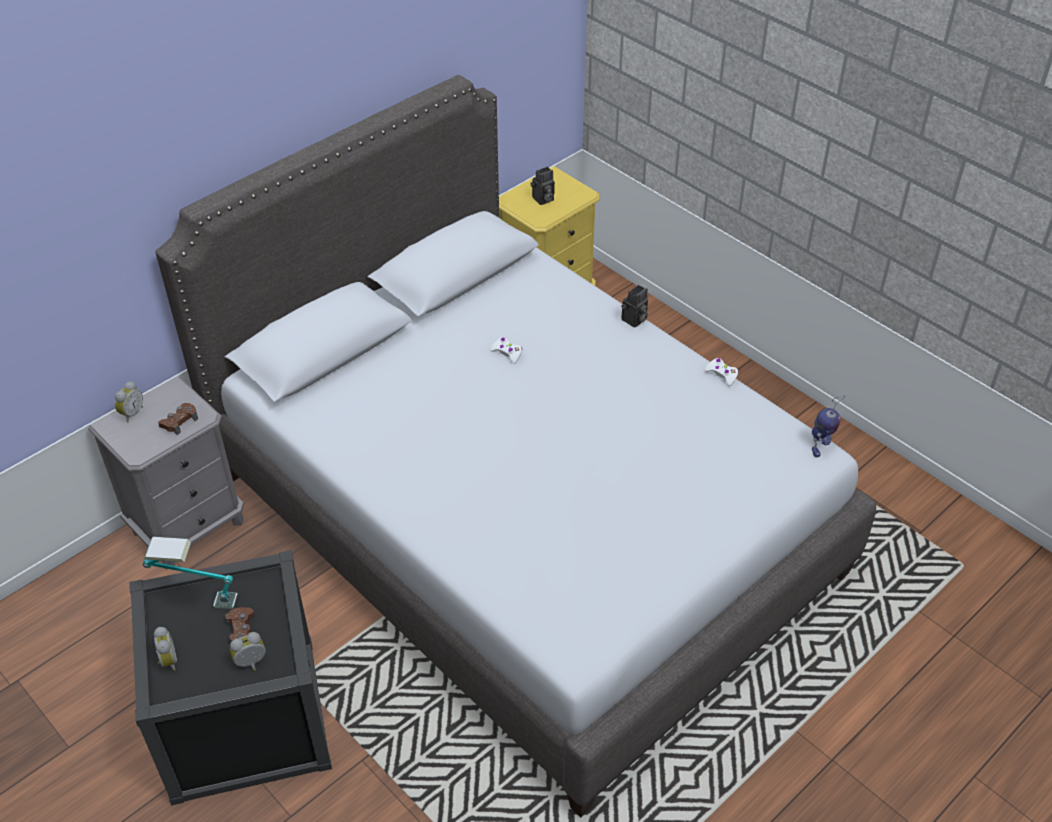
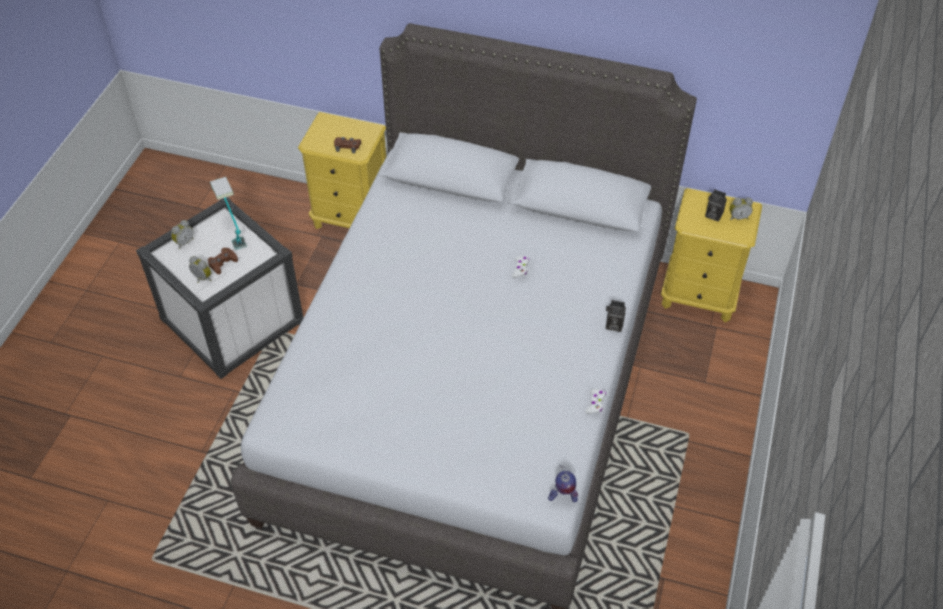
camera: 60 degrees right, 5 degrees up
(131, 413) = (339, 123): alarm clock -> alarm clock (738, 217)
(189, 526) = (351, 217): grey nightstand -> yellow nightstand
(244, 719) = (231, 320): black storage box -> white storage box

